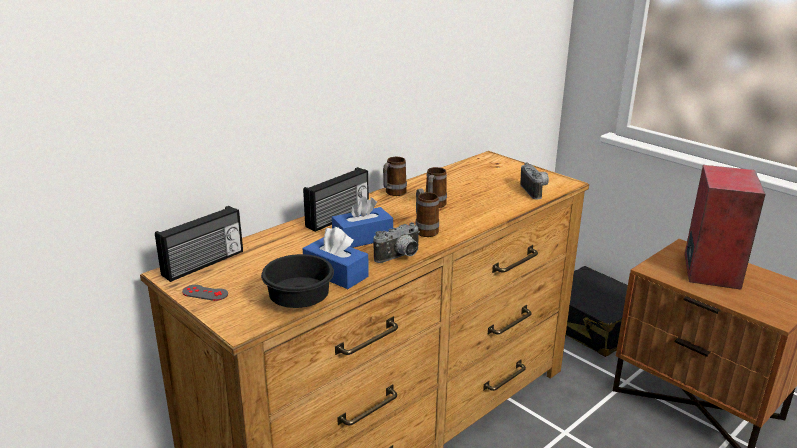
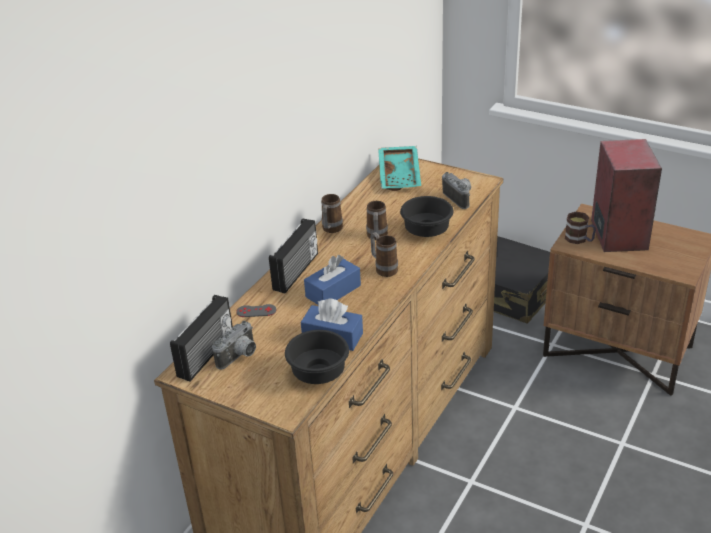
camera: 15 degrees left, 10 degrees up
(205, 293) = (230, 385): grey game controller -> grey game controller (256, 311)
(400, 257) = (378, 305): camera -> camera (240, 357)
(485, 208) = (425, 230): none -> black bowl
(486, 166) = (400, 175): none -> turquoise tray
(665, 267) = (579, 239): none -> mug

